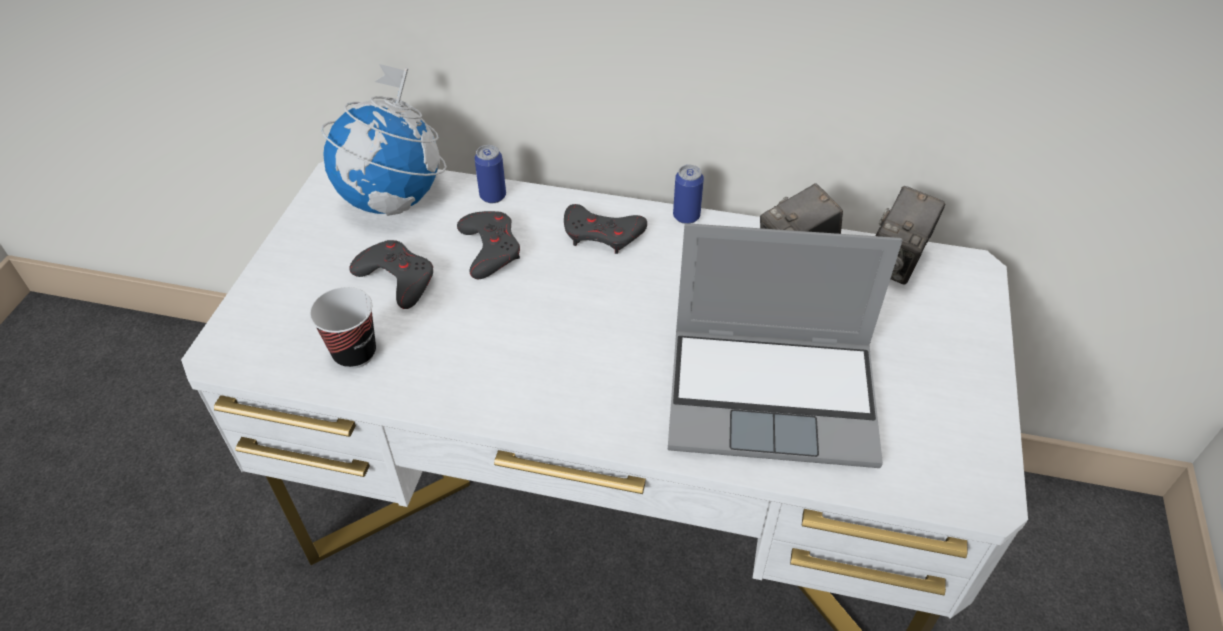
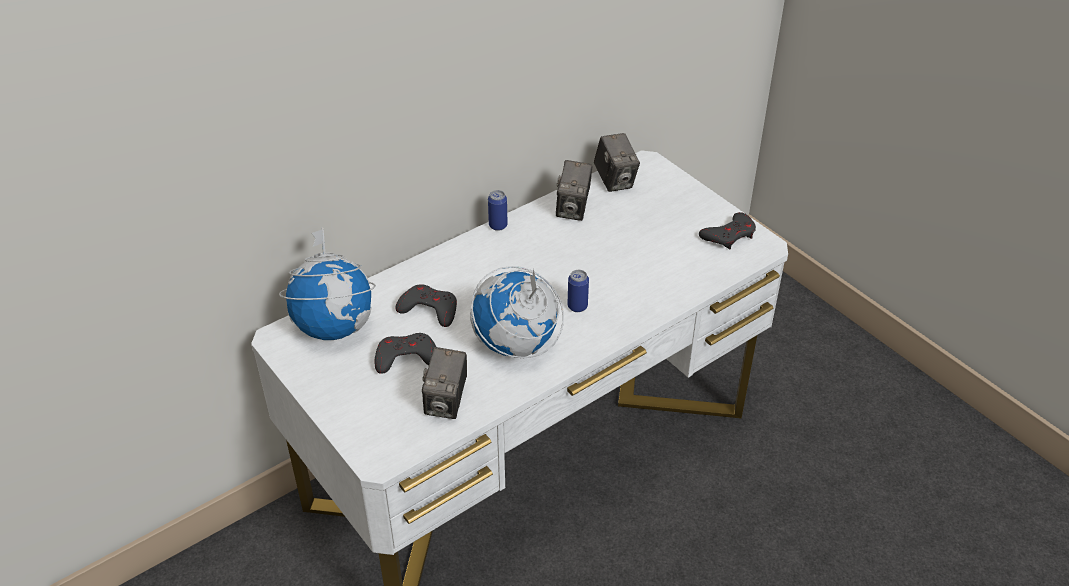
camera: 50 degrees left, 5 degrees down
(355, 353) = (446, 402): cup -> camera
(493, 196) = (386, 286): can -> can (577, 306)
(502, 354) = (515, 345): none -> globe
(602, 234) = (472, 262): grey game controller -> grey game controller (729, 235)
(774, 396) = (648, 270): laptop -> none

